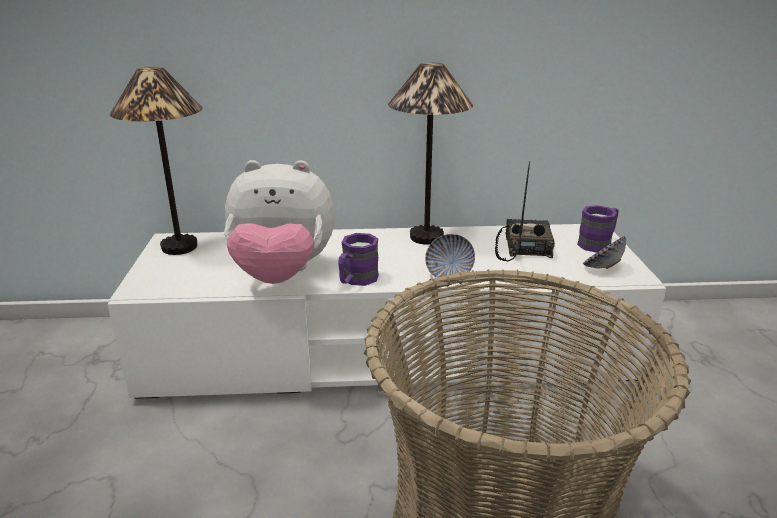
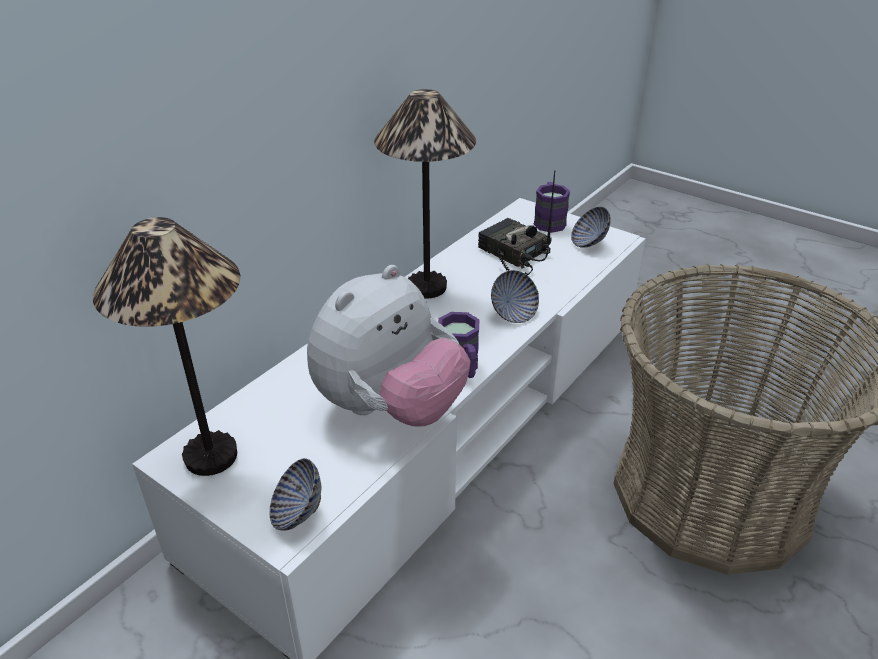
camera: 50 degrees left, 10 degrees up
(158, 286) = (297, 513): none -> bowl

